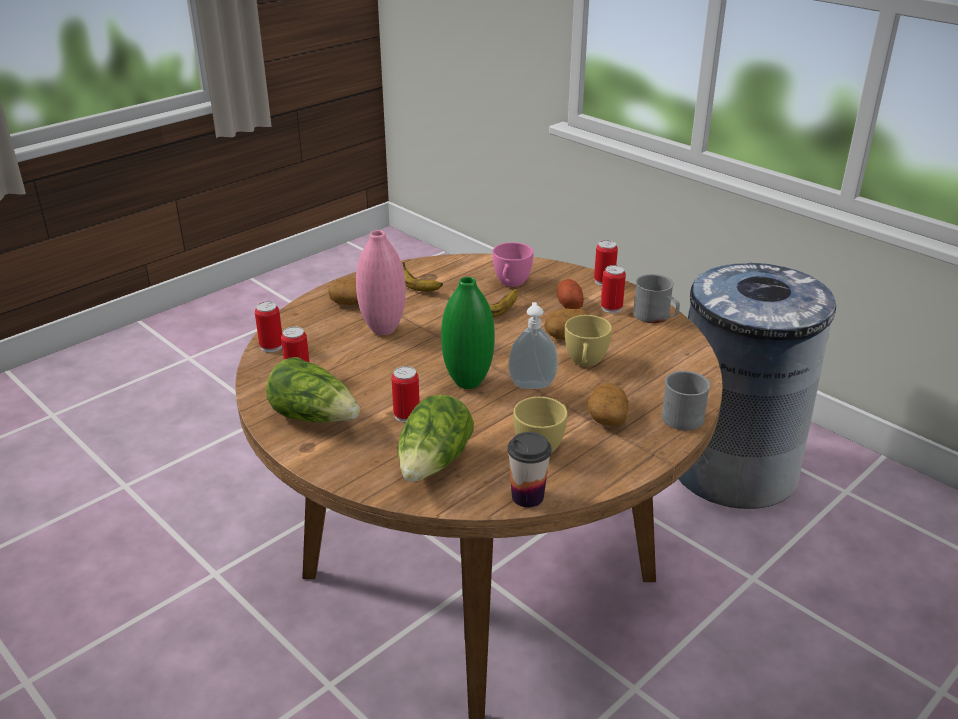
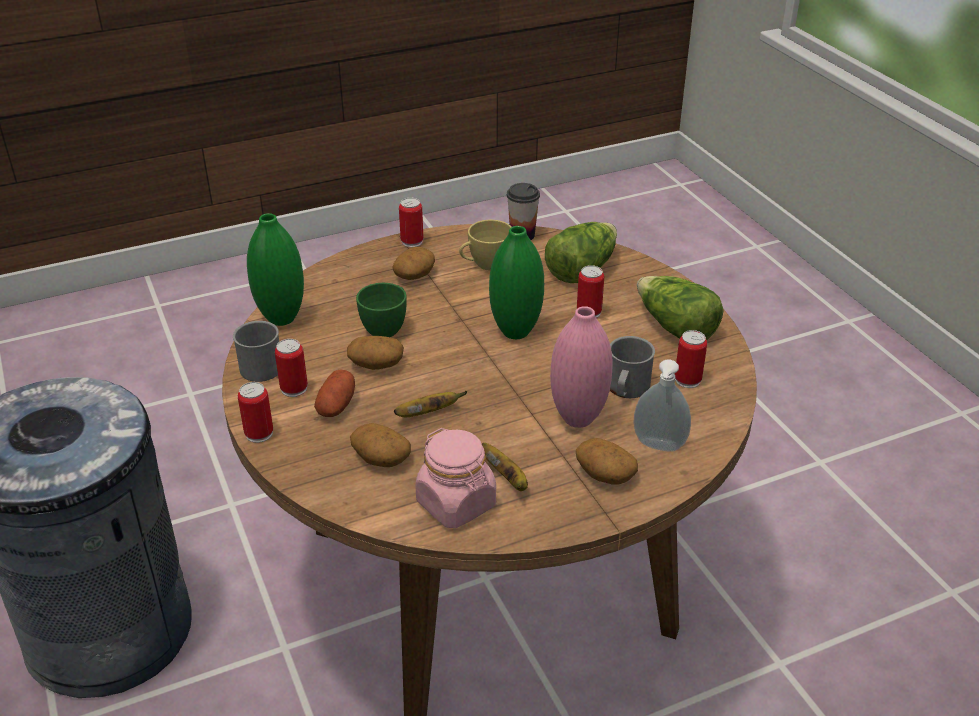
camera: 160 degrees left, 5 degrees up
(271, 346) = (716, 423): can -> can (412, 241)
(444, 273) = (456, 504): none -> pink jar
(510, 284) = (380, 458): pink cup -> potato
(532, 384) = (456, 317): soap dispenser -> soap dispenser (658, 447)
(585, 363) = (387, 327): yellow cup -> green cup
(681, 414) = (351, 265): grey mug -> grey mug (626, 390)
(682, 351) = (281, 318): none -> green vase

